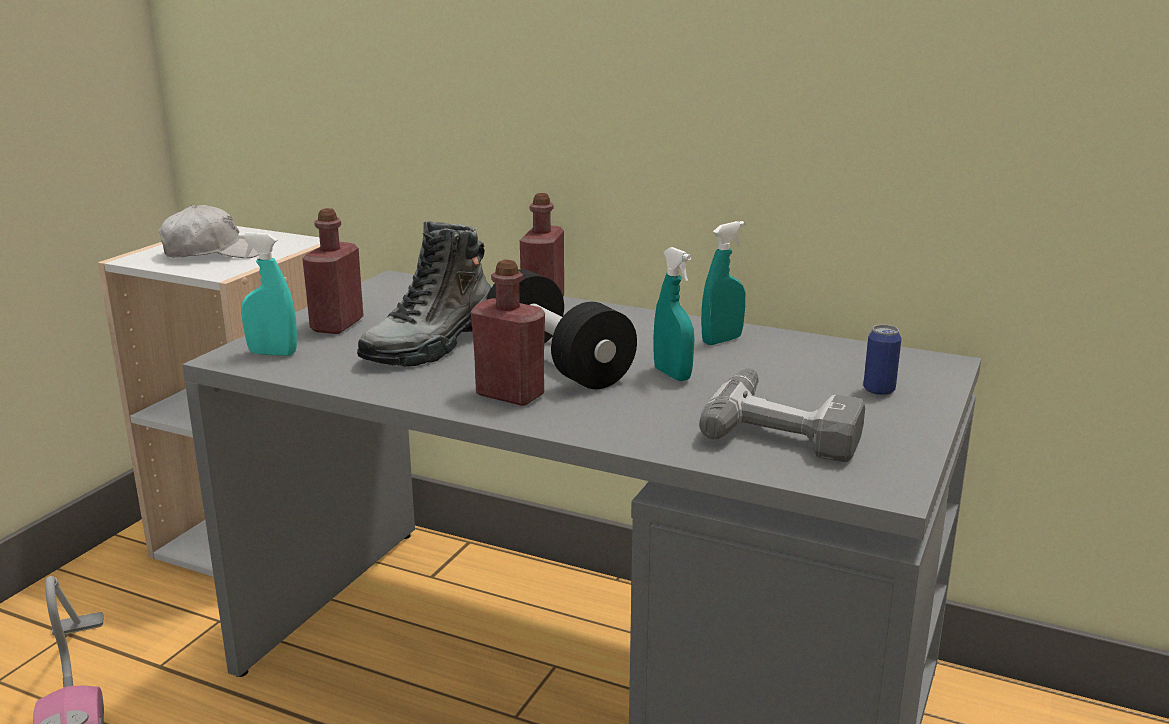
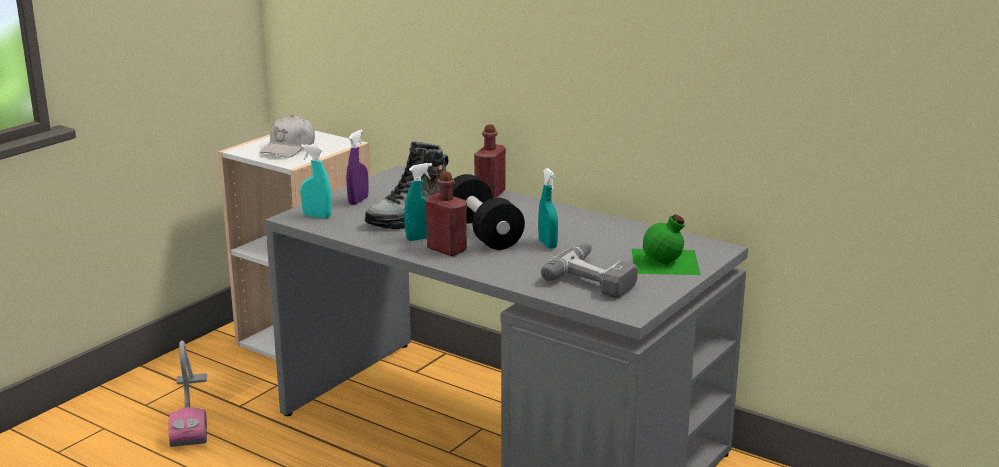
camera: 10 degrees right, 0 degrees up
(214, 253) = (289, 148): white cap -> white cap turned 120 degrees clockwise
(337, 325) = (358, 201): red bottle -> purple spray bottle
(722, 340) = (590, 225): turquoise spray bottle -> turquoise spray bottle (421, 238)
(879, 390) = (666, 262): can -> green bottle

